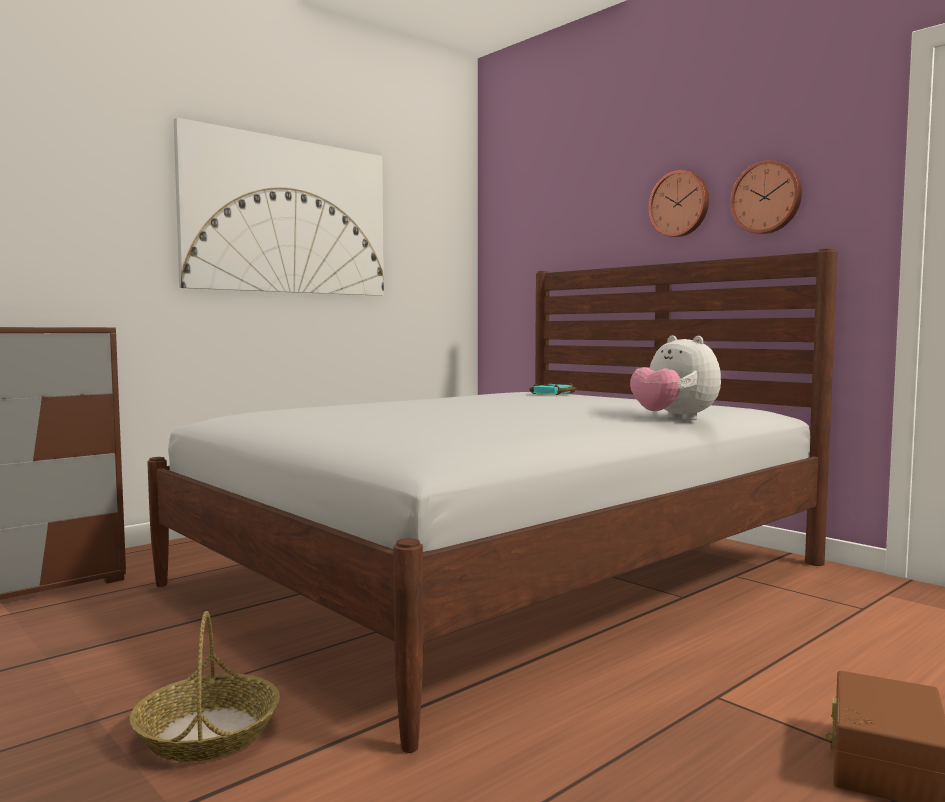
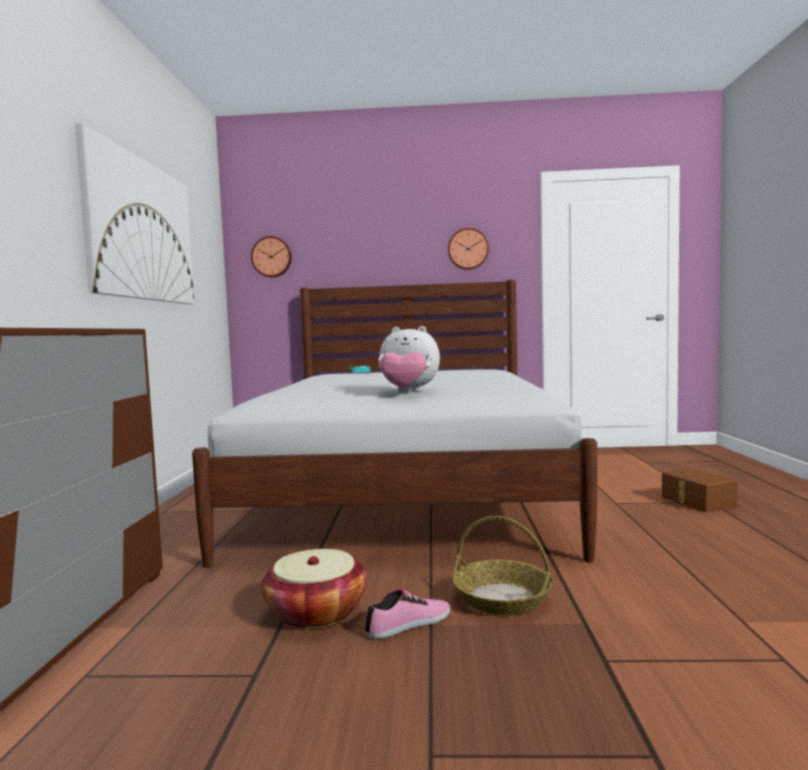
camera: 45 degrees left, 0 degrees up
(88, 660) = (316, 612): none -> basket
(89, 709) = (409, 624): none -> shoe
(674, 419) = (505, 374): plush toy -> plush toy (408, 392)
(680, 204) = (410, 248): wall clock -> wall clock (272, 257)

